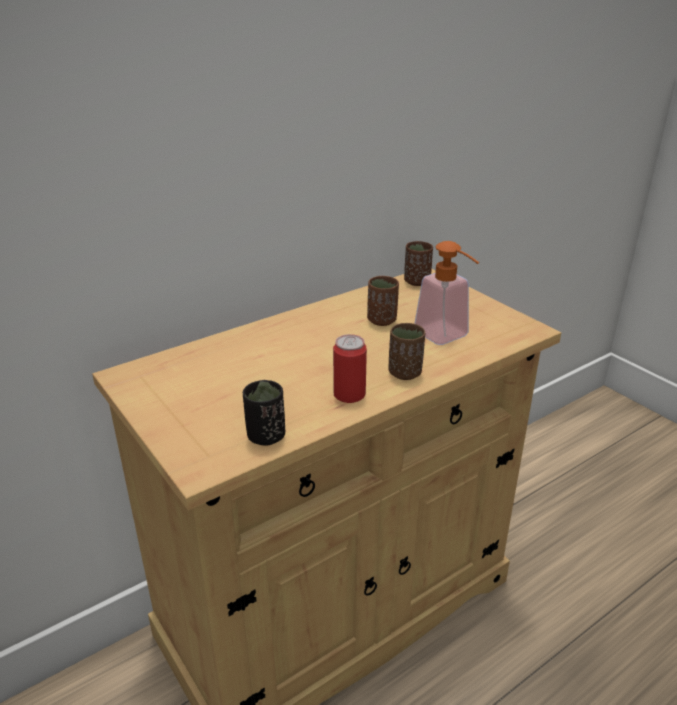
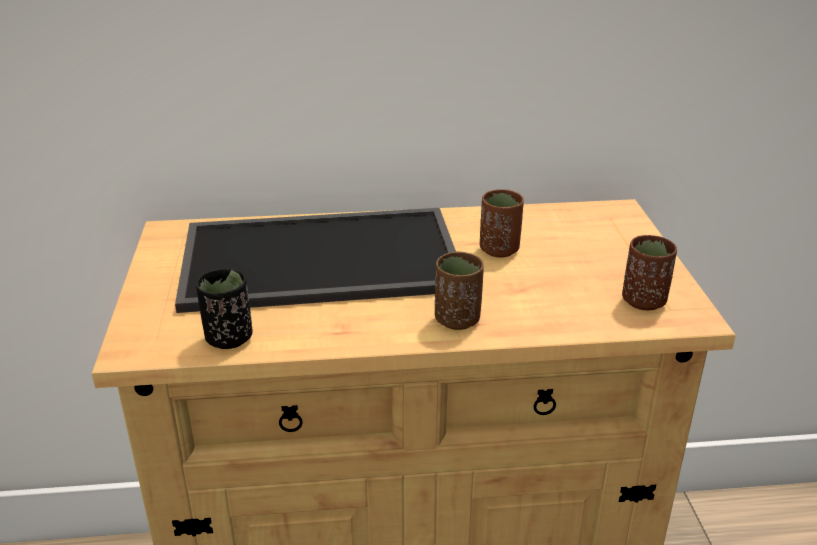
camera: 30 degrees right, 0 degrees up
(269, 363) = (317, 262): none -> tray
(349, 394) = (365, 323): can -> none
(417, 281) = (598, 214): brown cup -> brown cup (644, 301)
(447, 337) = (559, 294): soap dispenser -> none

